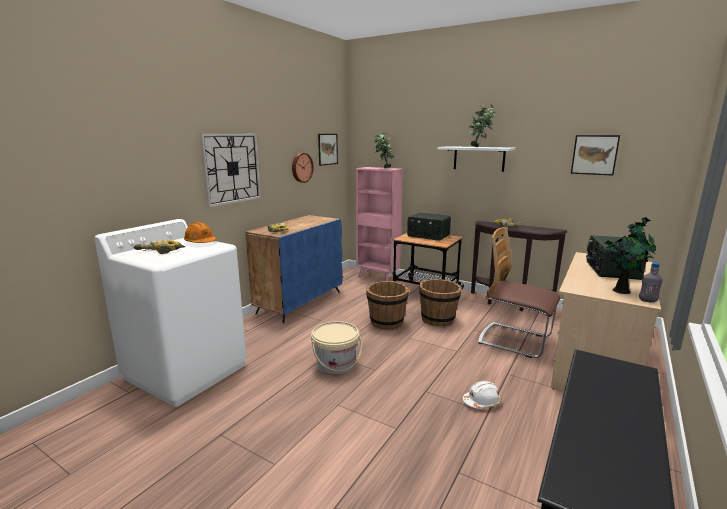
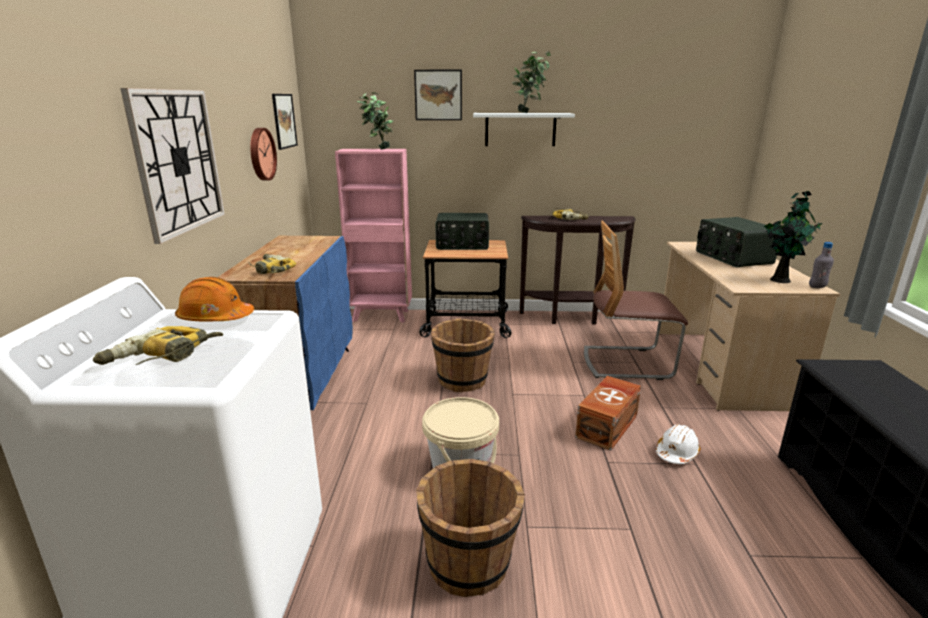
camera: 30 degrees left, 5 degrees up
(438, 319) = (520, 359): brown bucket -> brown bucket (469, 564)
(451, 372) = (608, 426): none -> brown storage box
(594, 155) = (662, 120): picture -> picture (438, 95)

